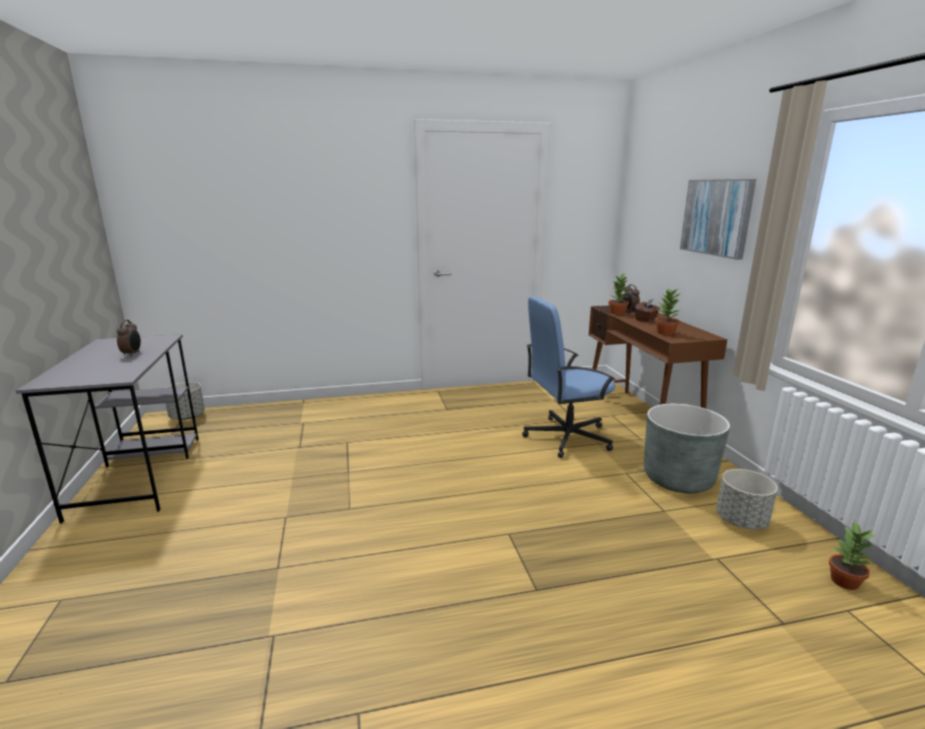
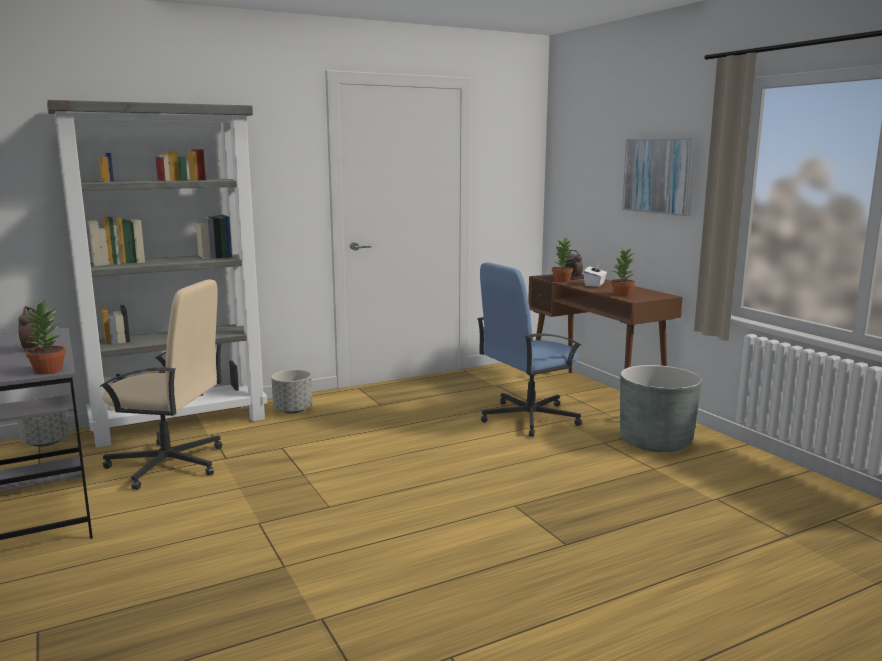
camera: 15 degrees left, 5 degrees down
(256, 447) = (169, 464): none -> beige office chair
(288, 410) = (181, 423): none -> grey bookcase
(646, 319) = (595, 284): brown tissue box -> white tissue box
(740, 521) = (725, 468): grey planter -> grey planter (292, 410)
(844, 582) = (825, 500): potted plant -> potted plant (47, 371)

